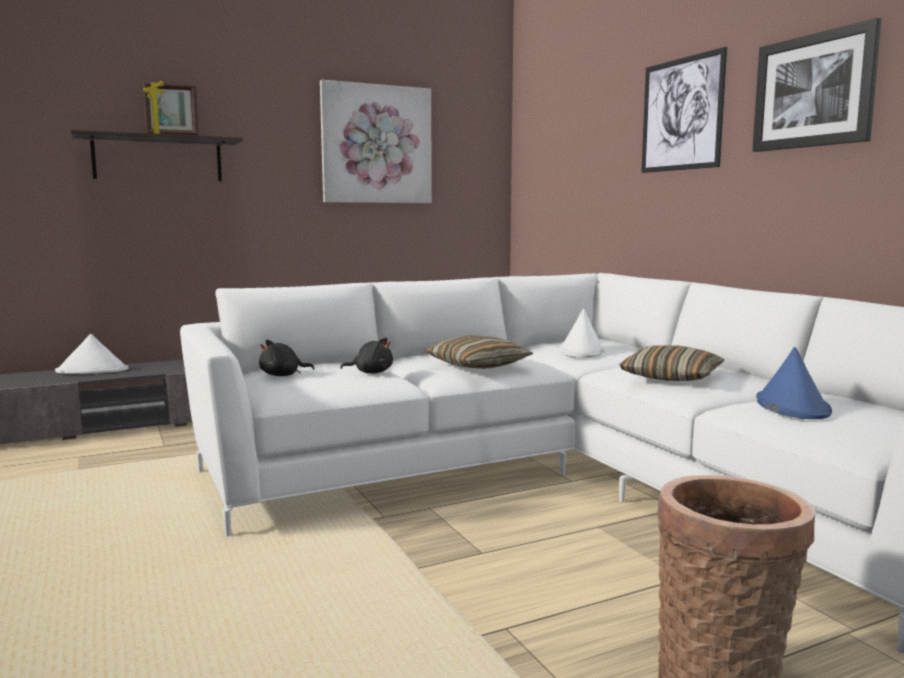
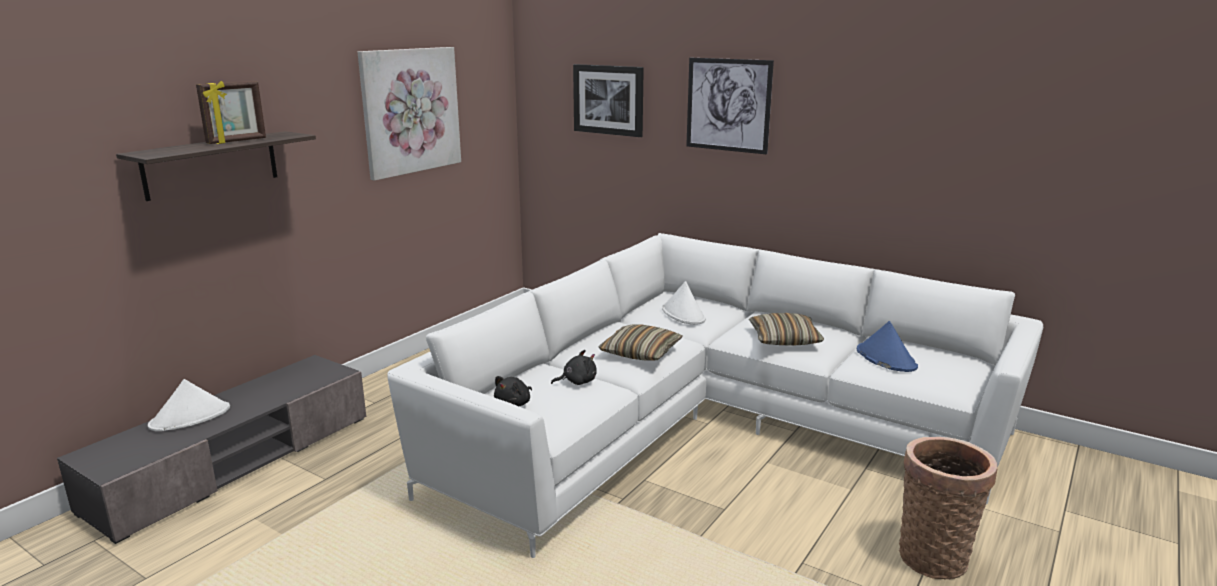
camera: 30 degrees left, 10 degrees up
(813, 91) = (851, 113): picture -> picture (608, 100)

